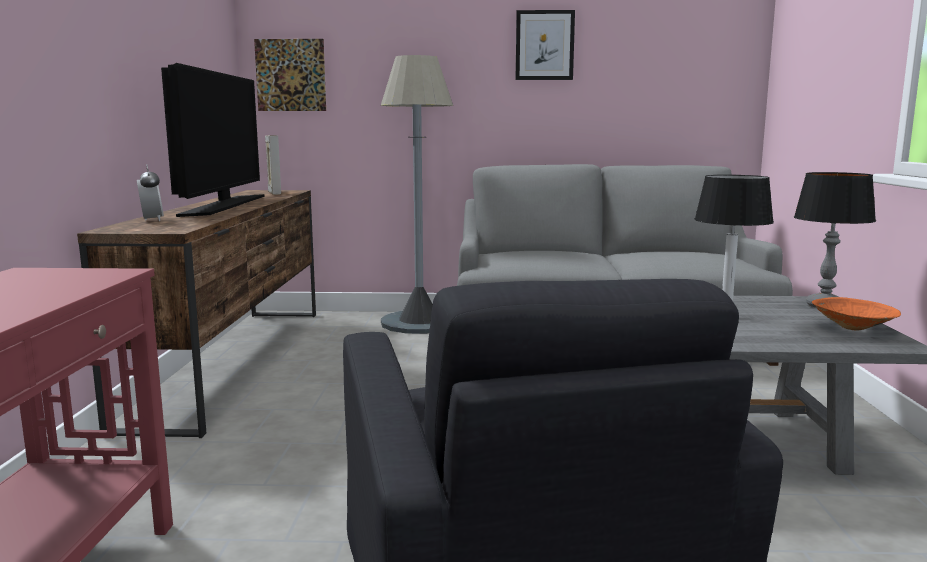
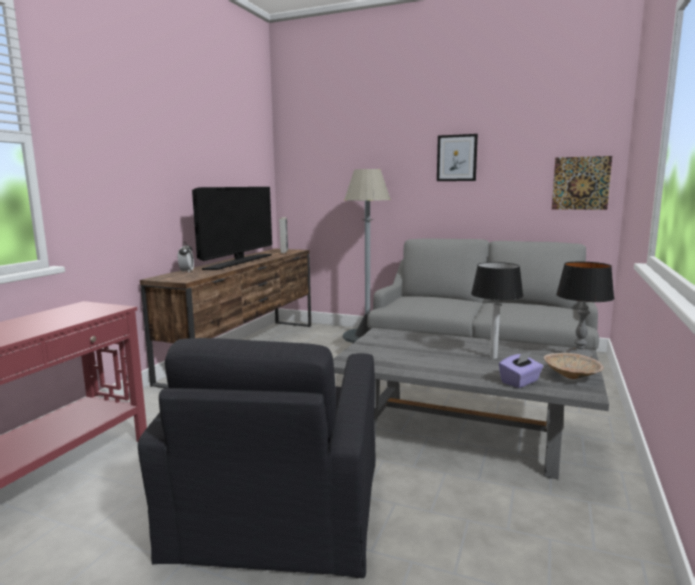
camera: 20 degrees right, 0 degrees up
(290, 75) = (301, 180): picture -> picture (581, 183)
(805, 340) = (520, 382): none -> purple tissue box
(854, 328) = (572, 377): orange bowl -> beige bowl

